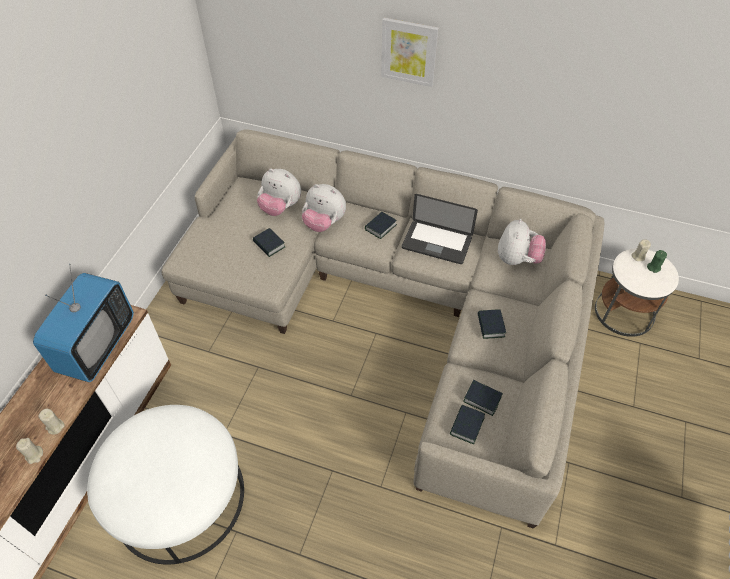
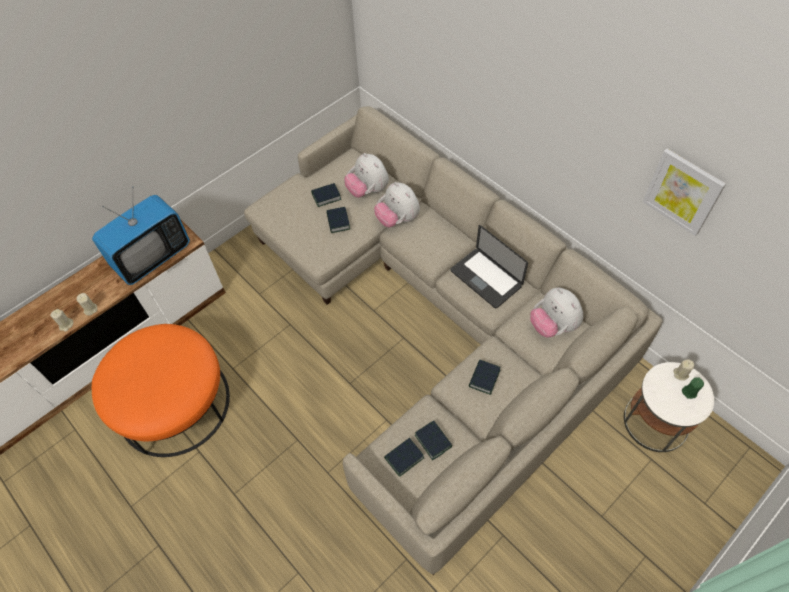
camera: 30 degrees right, 5 degrees up
(179, 497) = (174, 403): white ottoman -> orange ottoman
(380, 227) = (444, 243): book -> book (326, 197)
(409, 51) = (510, 87): picture -> picture (683, 191)
(517, 259) = (553, 325): plush toy -> plush toy turned 105 degrees clockwise

